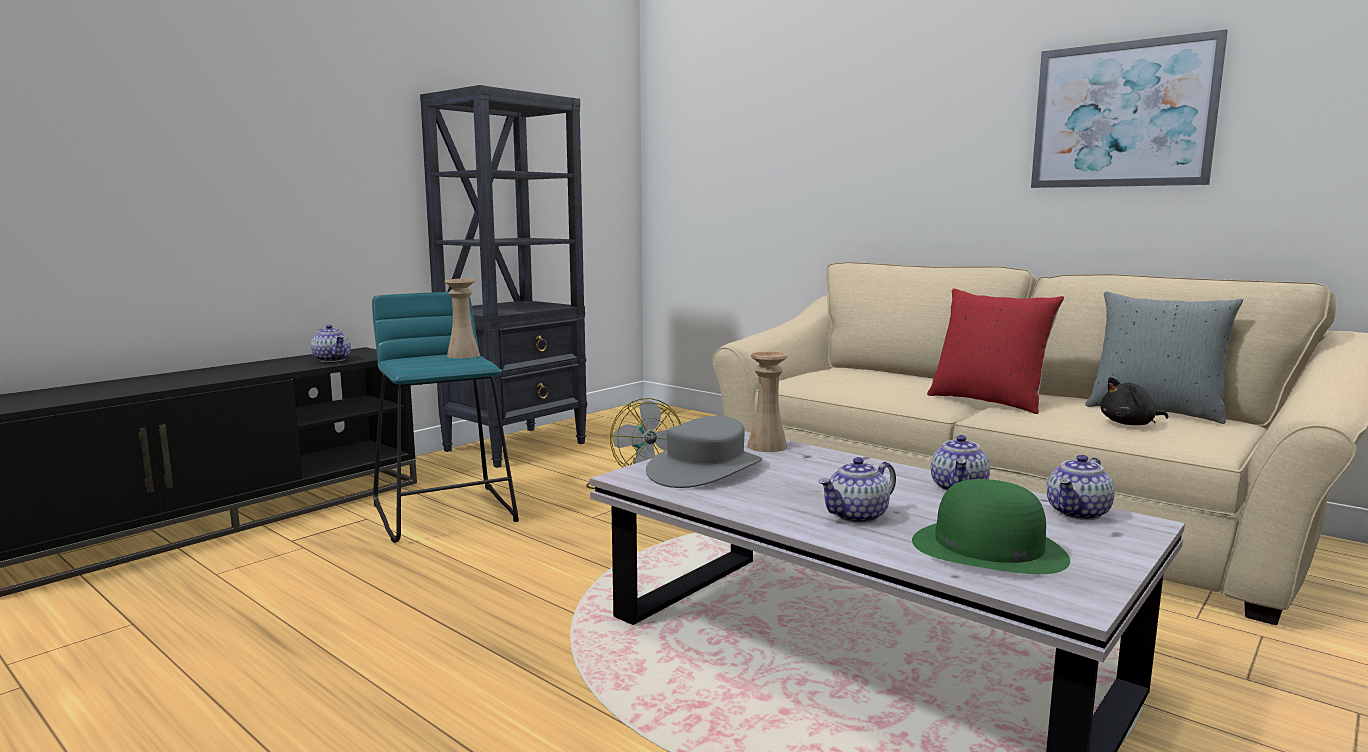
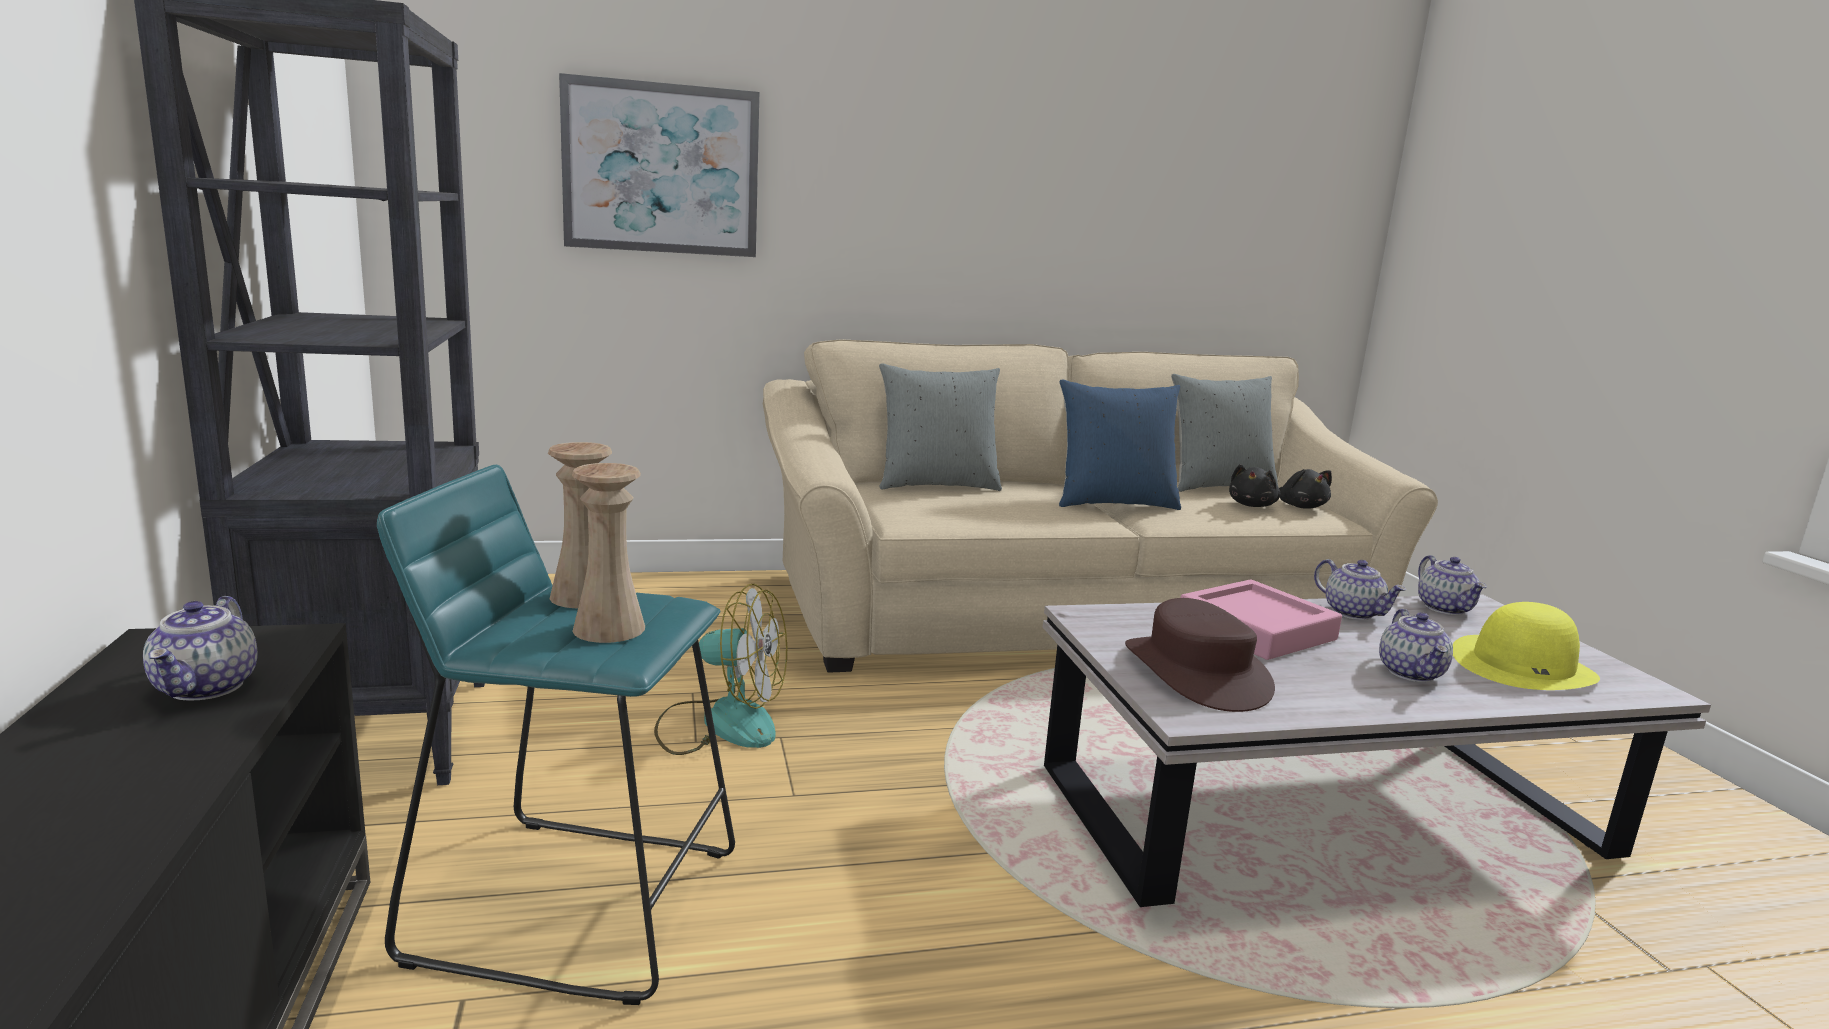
camera: 55 degrees left, 5 degrees up
(333, 360) = (207, 687): teapot -> teapot turned 90 degrees clockwise
(705, 469) = (1196, 672): grey hat -> brown hat
(767, 446) = (1134, 619): beige vase -> beige vase (609, 628)
(831, 471) = (1256, 630): none -> pink tray
(876, 373) = (936, 485): none -> grey pillow
(987, 548) = (1522, 666): green hat -> yellow hat
(988, 401) = (1113, 503): red pillow -> blue pillow
(1122, 115) = (1114, 181): picture -> picture (661, 169)
(1198, 435) = (1301, 506): none -> black plush toy

